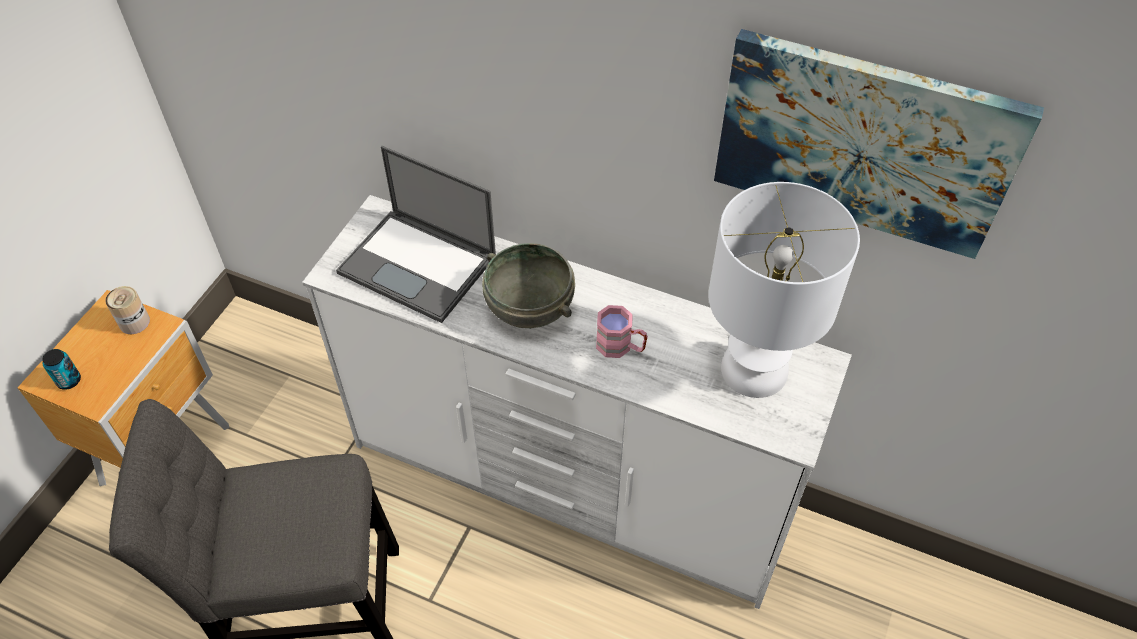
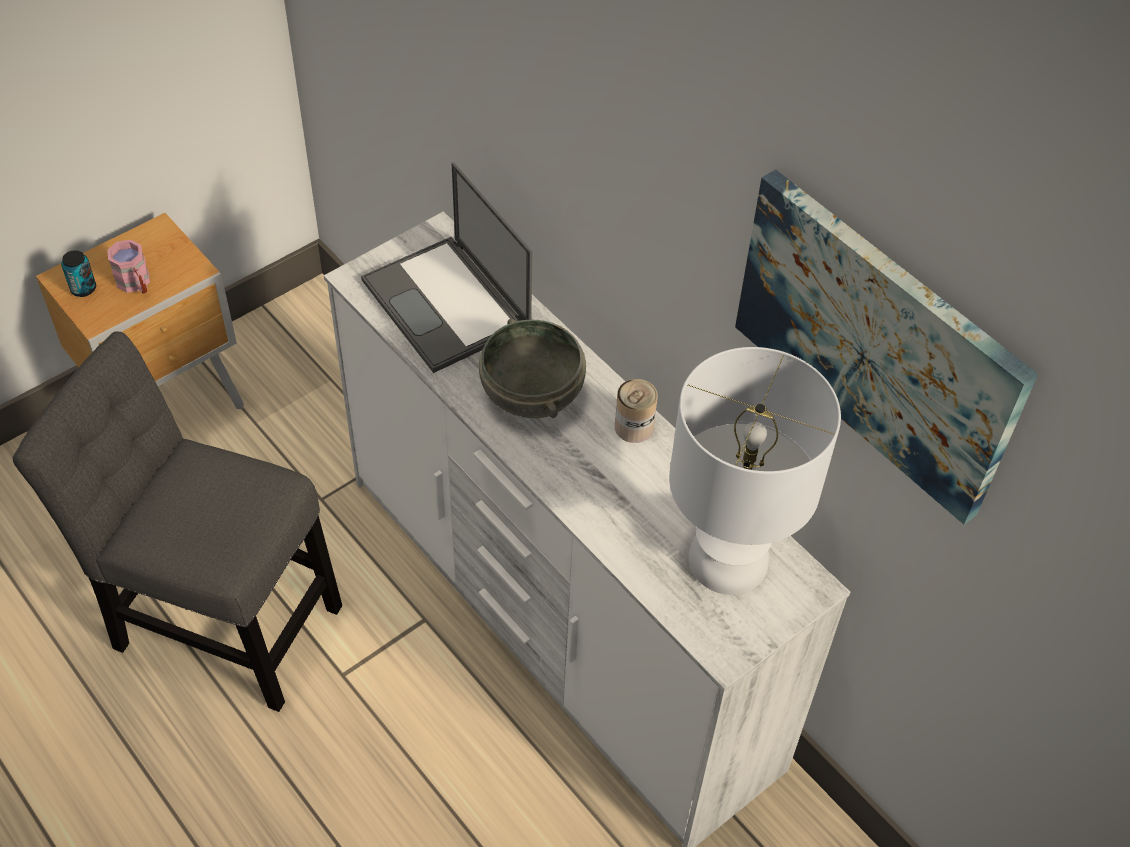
camera: 25 degrees right, 0 degrees up
(134, 322) = (172, 255): can -> can (634, 427)
(620, 346) = (600, 474): pink mug -> pink mug (136, 284)

